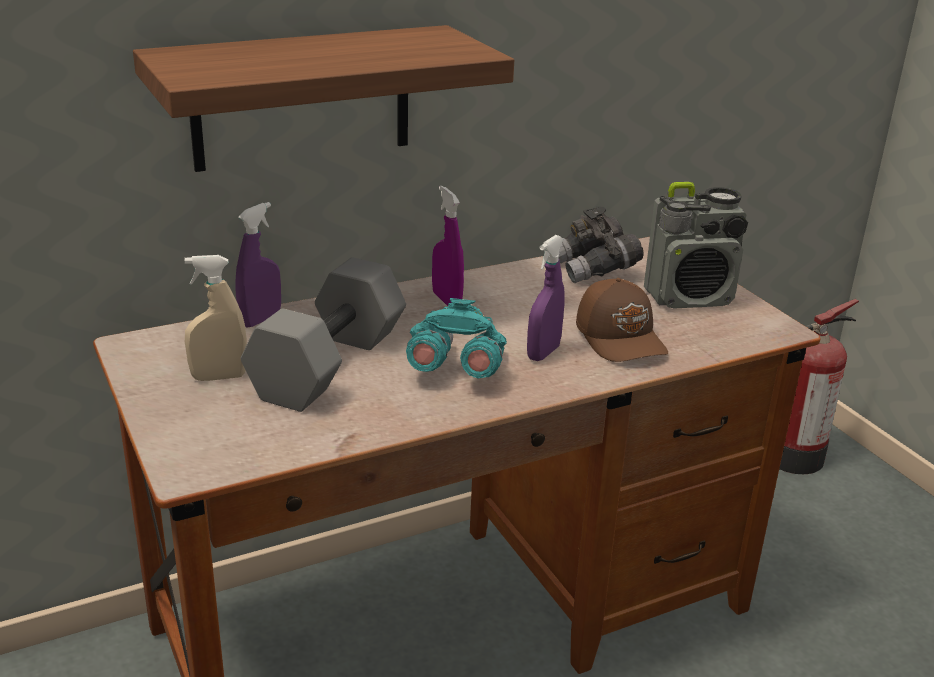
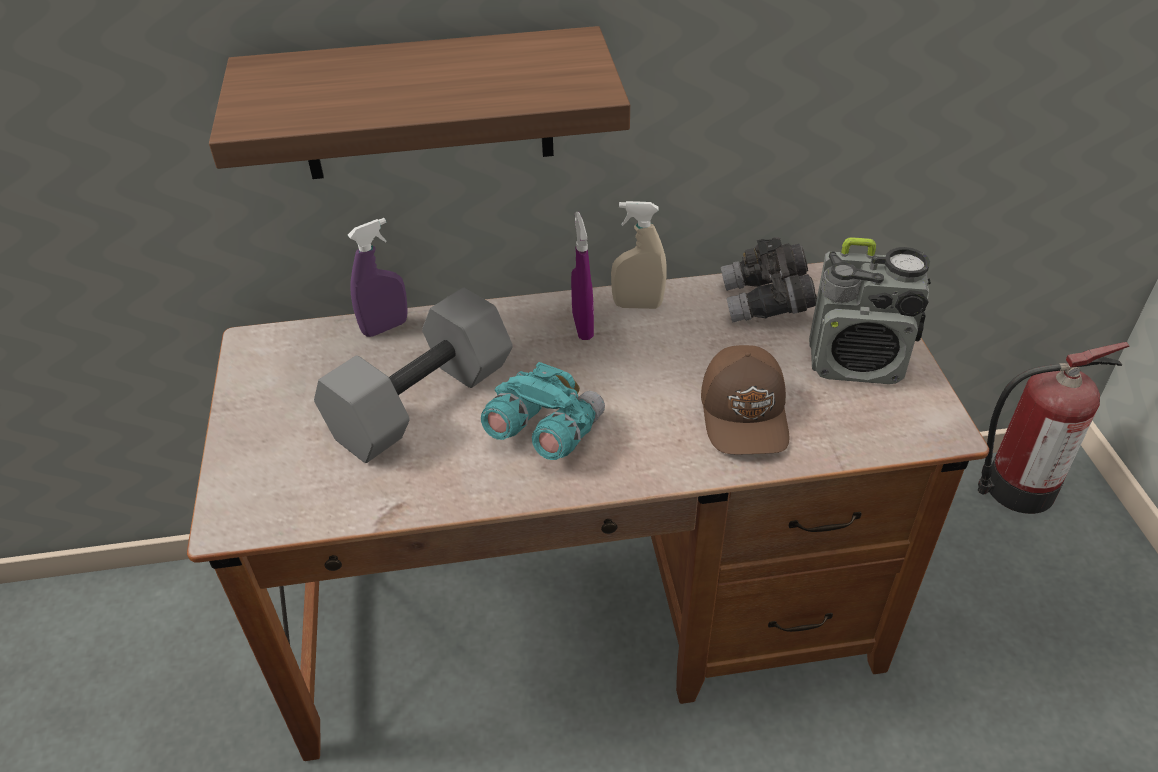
camera: 20 degrees right, 15 degrees up
(219, 377) = (311, 401): beige spray bottle -> beige spray bottle (637, 305)
(543, 353) = (648, 422): purple spray bottle -> none

